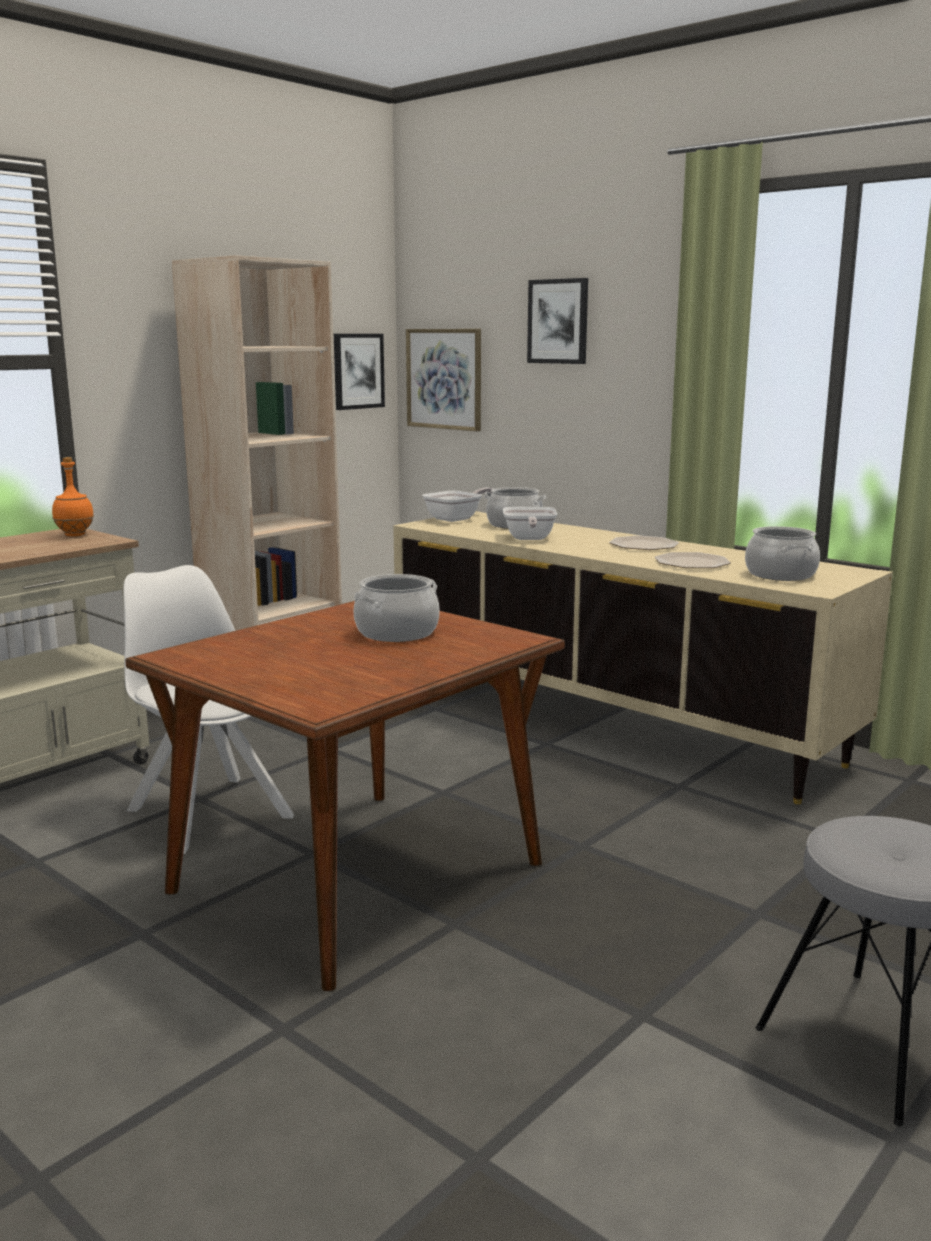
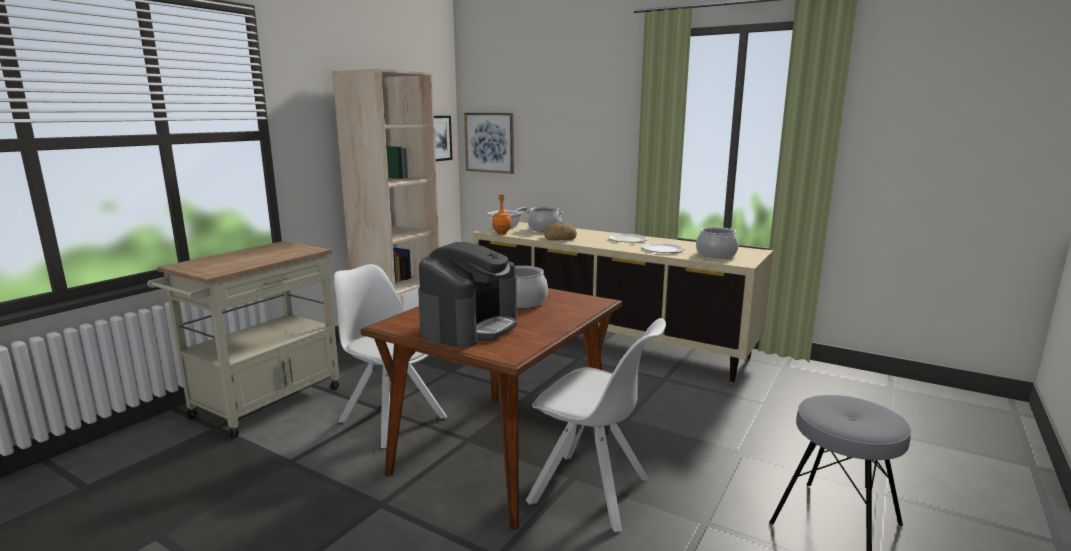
camera: 10 degrees left, 0 degrees up
(74, 535) = (286, 247): orange bottle -> orange bottle (501, 234)
(289, 664) = (470, 326): none -> coffee machine
(476, 948) = (592, 491): none -> white chair
(528, 539) = (559, 238): frying pan -> bread
(558, 321) = (563, 109): picture -> none

